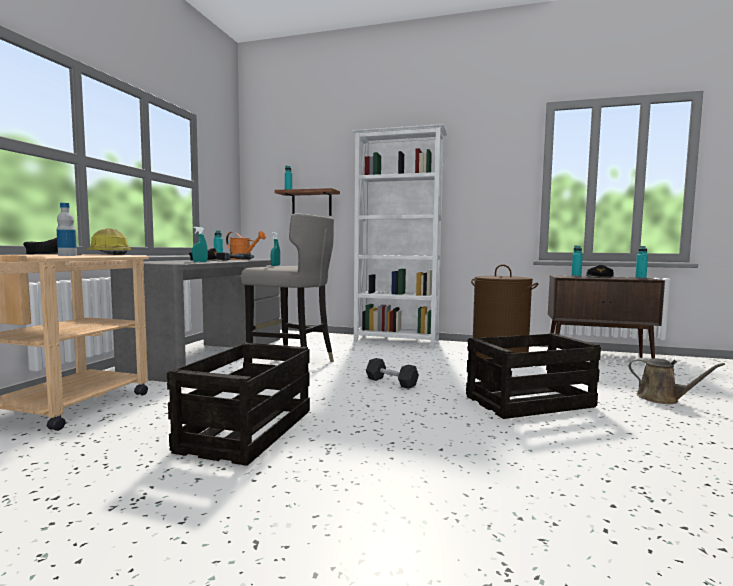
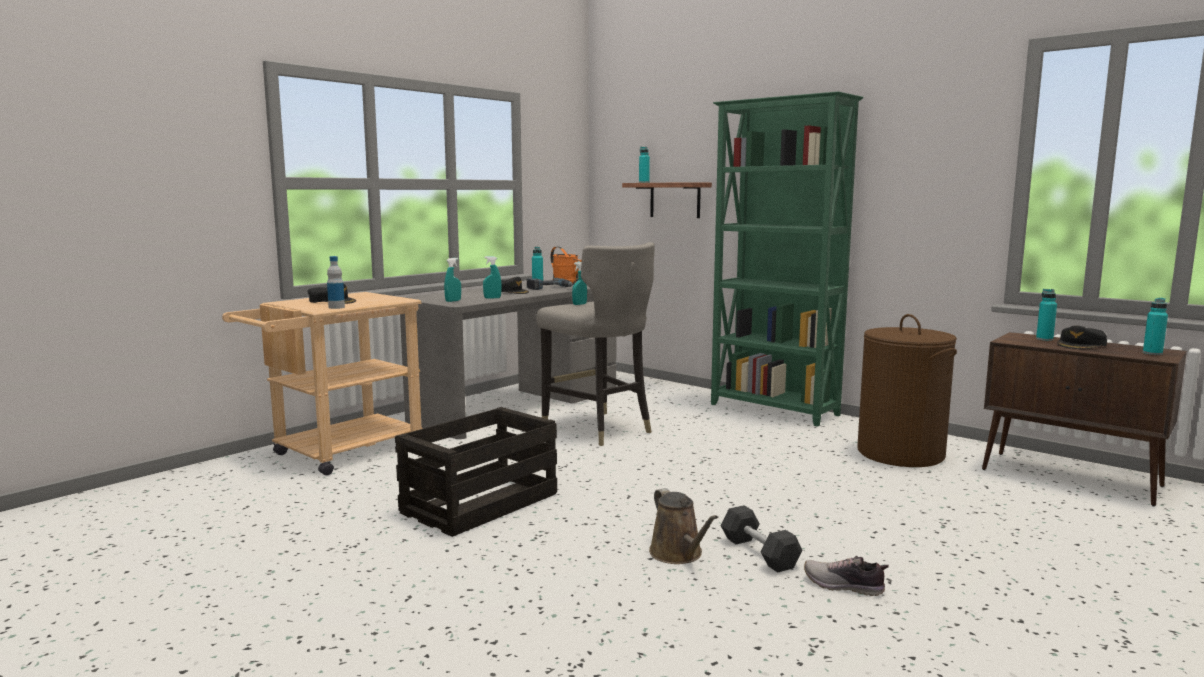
camera: 25 degrees right, 5 degrees up
(107, 254) = (385, 296): hard hat -> none
(168, 262) = (453, 301): none -> turquoise spray bottle
(391, 382) = (691, 471): grey dumbbell -> grey dumbbell (759, 553)
(397, 341) = (774, 410): white bookcase -> green bookcase
(529, 401) = (841, 525): crate -> none
(592, 442) = (844, 586): none -> shoe
(662, 399) = (1060, 555): brown watering can -> brown watering can (678, 554)

